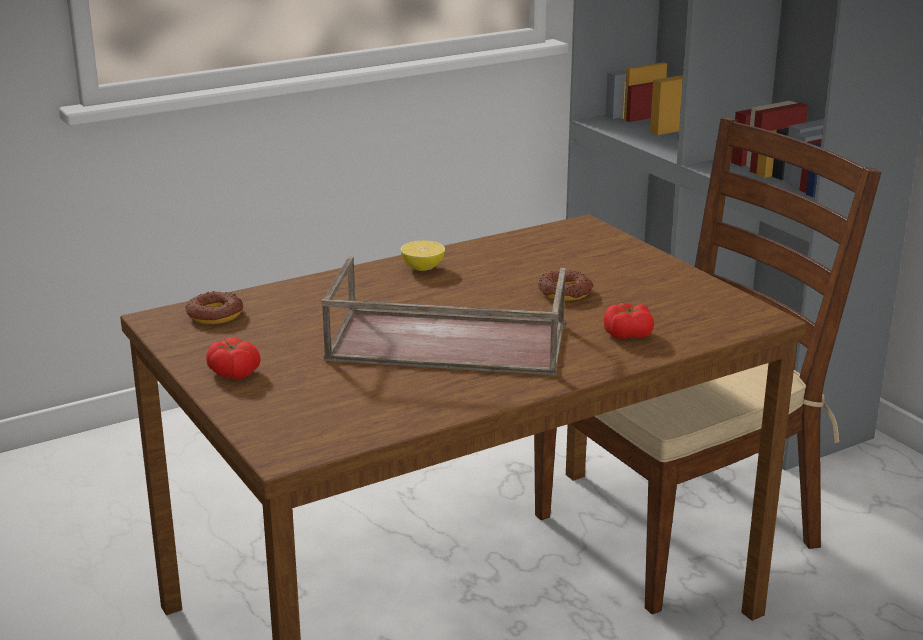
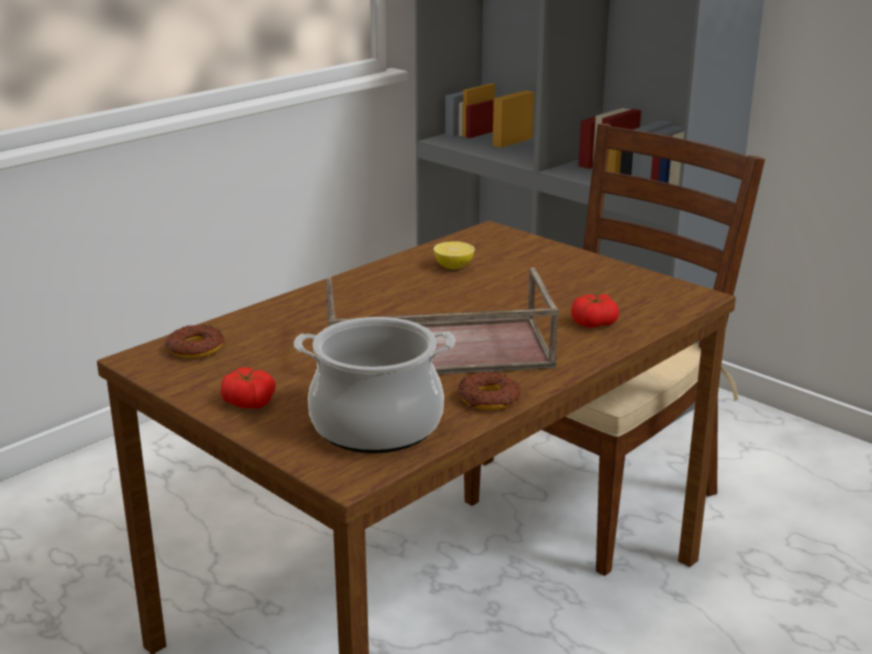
camera: 15 degrees left, 0 degrees up
(340, 409) = (377, 425): none -> cooking pot
(423, 268) = (370, 283): lemon -> lemon (453, 267)
(565, 292) = (514, 292): donut -> donut (489, 399)

